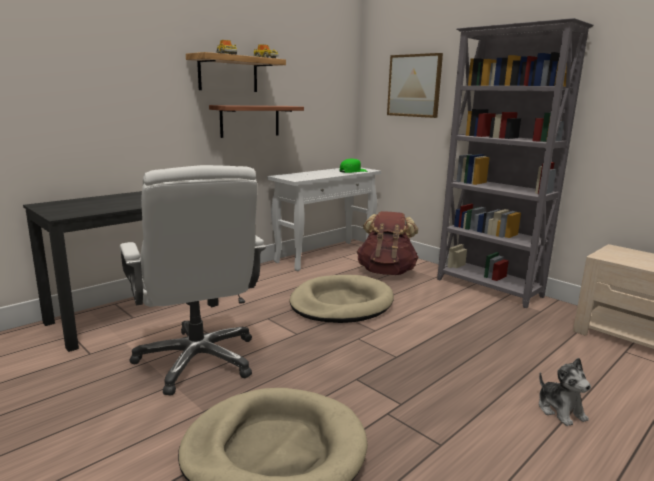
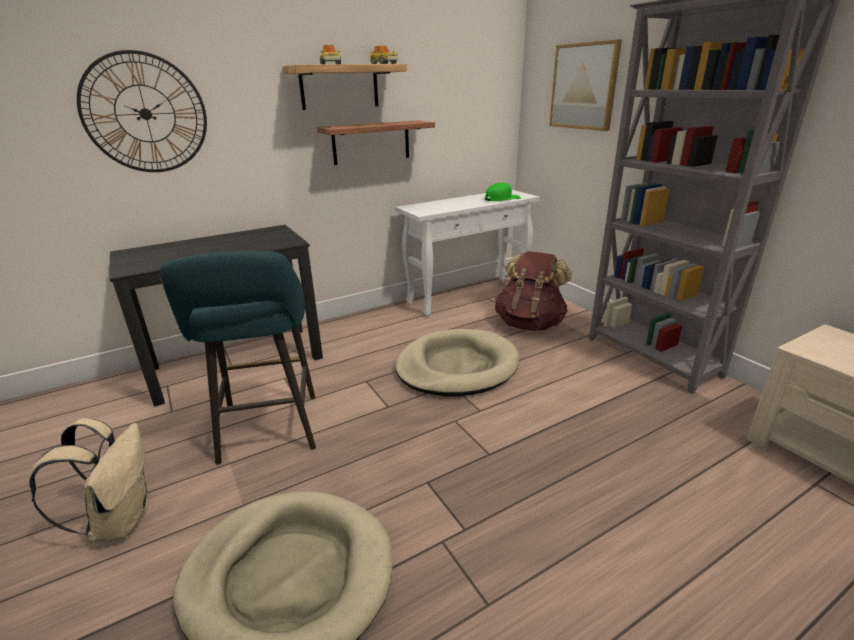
camera: 15 degrees right, 10 degrees up
(70, 83) = (145, 114): none -> wall clock
(88, 436) = (120, 521): none -> beige backpack
(198, 360) = (269, 432): white office chair -> turquoise stool
(560, 410) = (676, 575): plush toy -> none

